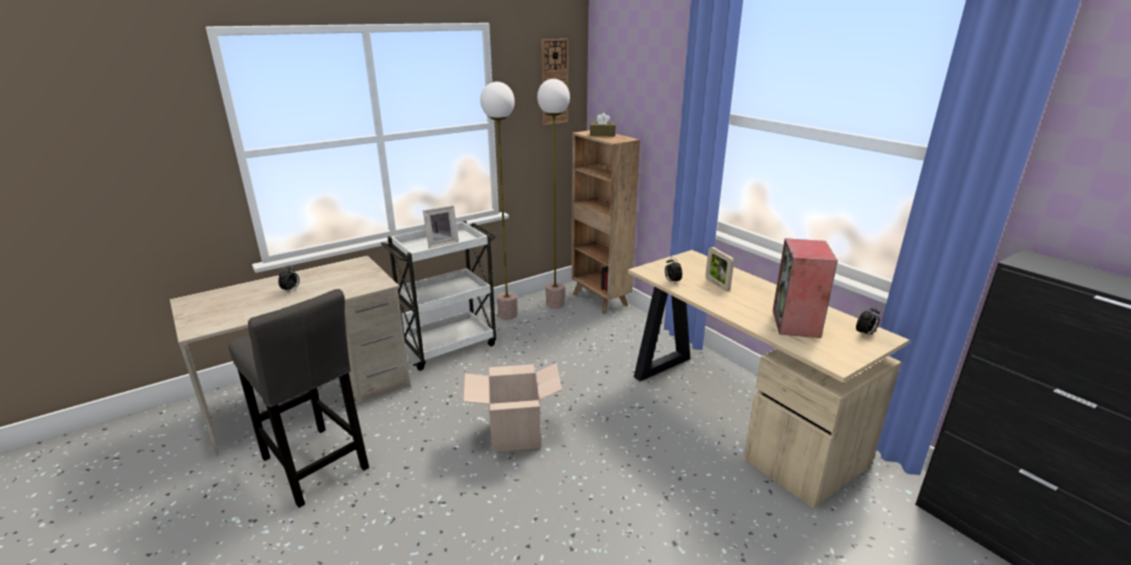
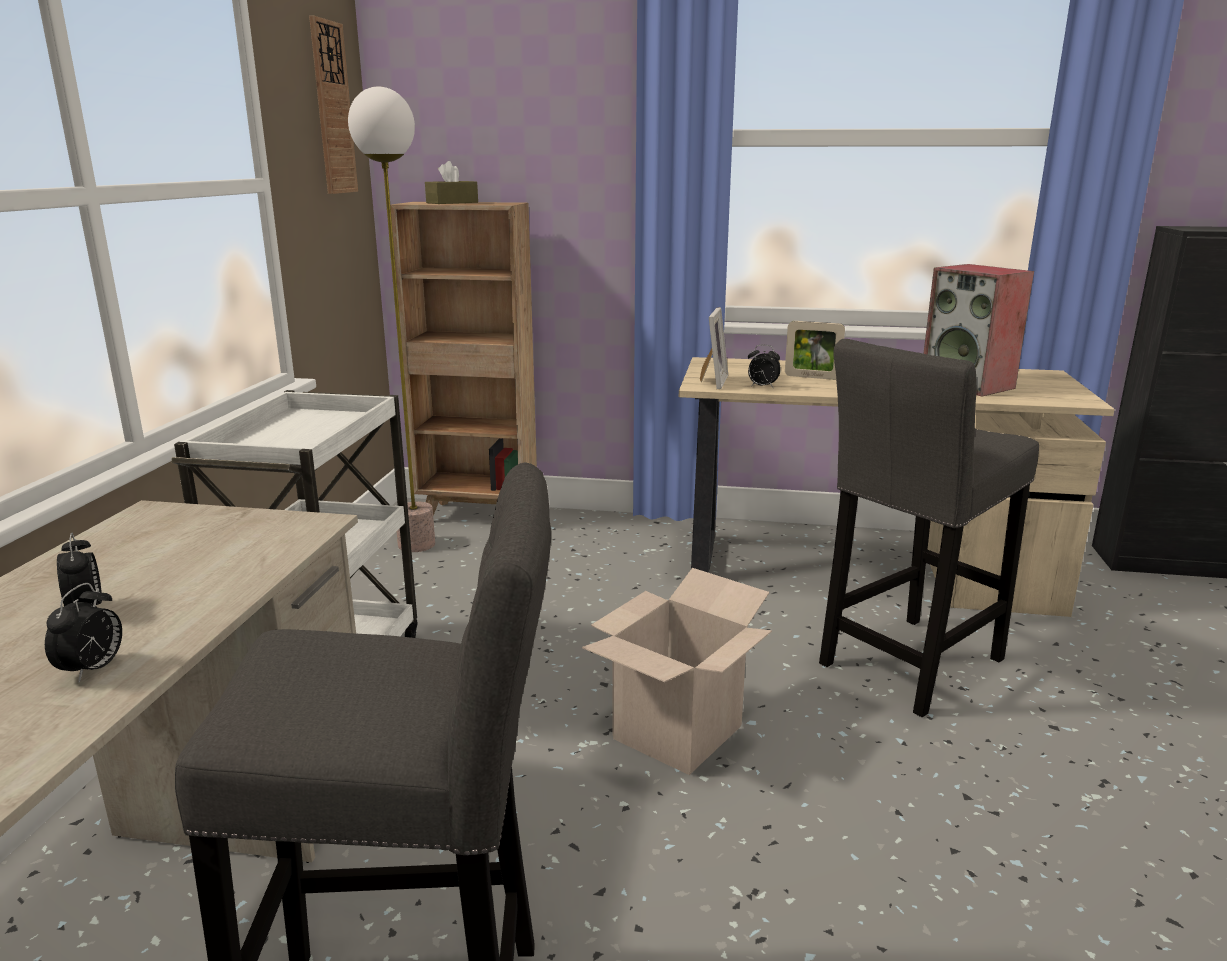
camera: 45 degrees left, 5 degrees down
(441, 244) = (308, 433): picture frame -> picture frame (711, 382)
(507, 314) = (359, 587): floor lamp -> none
(659, 471) = (906, 666): none -> grey stool
(865, 334) = (1030, 376): alarm clock -> alarm clock (93, 670)

